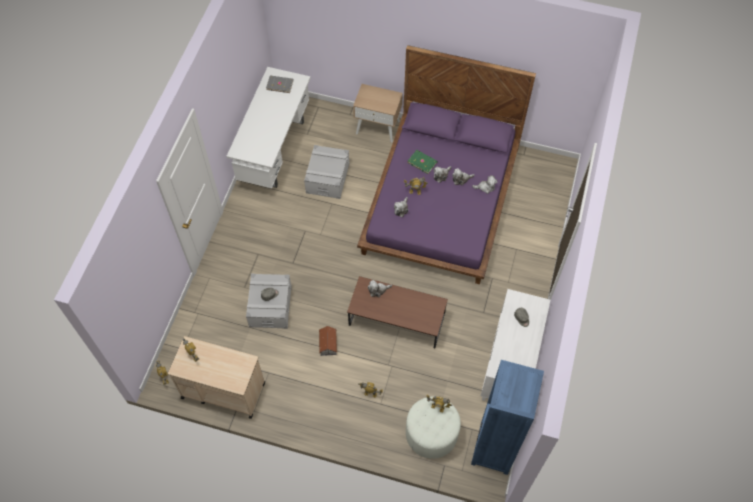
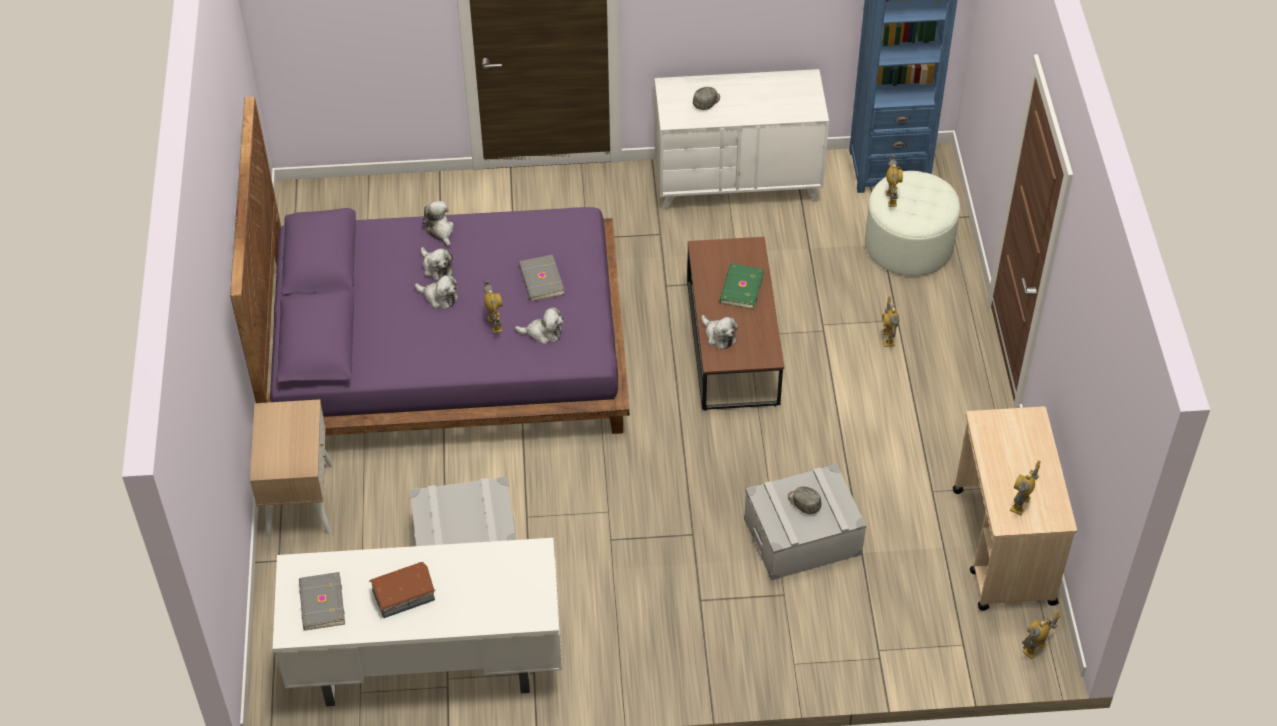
camera: 110 degrees left, 10 degrees down
(328, 343) = (829, 424): toy house -> toy house (402, 595)
(422, 162) = (418, 333): green book -> green book (740, 288)
(436, 218) = (540, 280): none -> grey book

